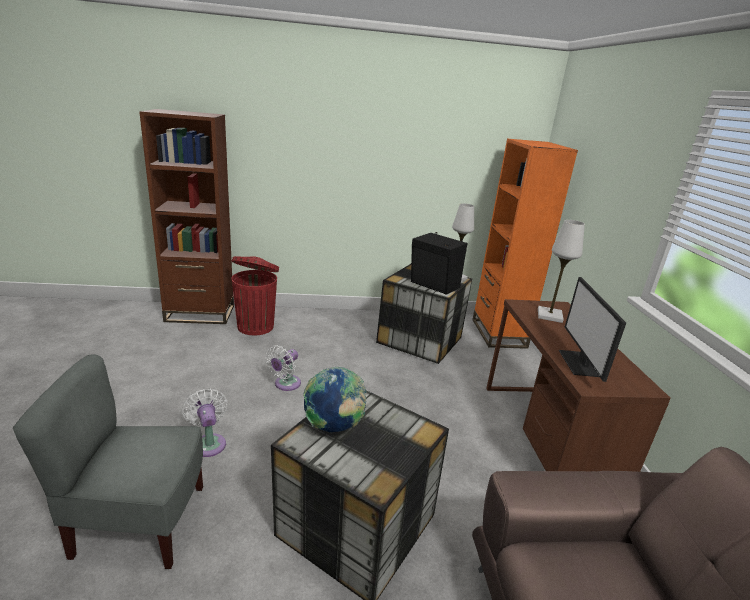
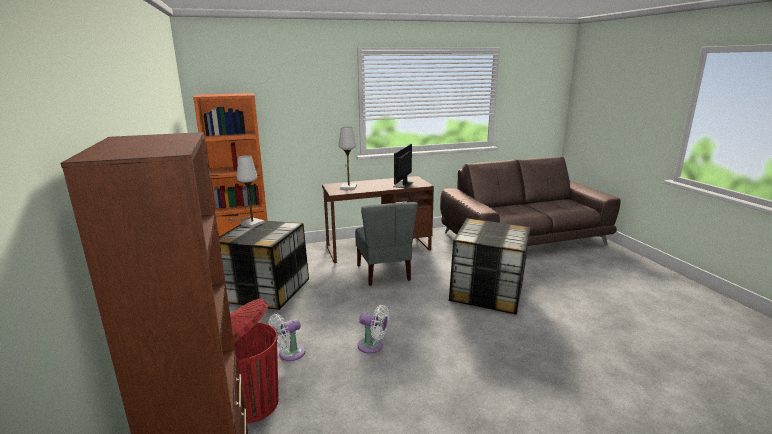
camera: 100 degrees left, 5 degrees down
(139, 523) = (559, 364): grey chair -> grey chair (384, 273)
(209, 443) = (472, 363): white fan -> white fan (289, 354)
(333, 427) = (495, 239): globe -> none
(434, 285) = (277, 228): black speaker -> none
(580, 363) = (403, 184): monitor -> monitor turned 120 degrees clockwise

